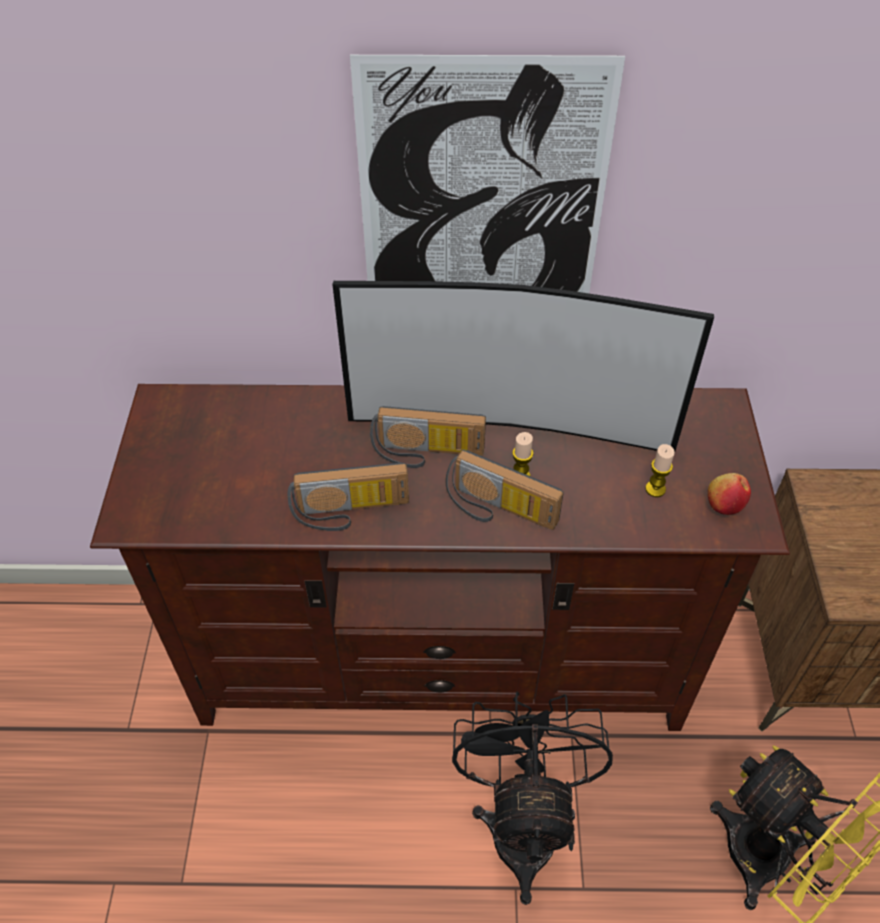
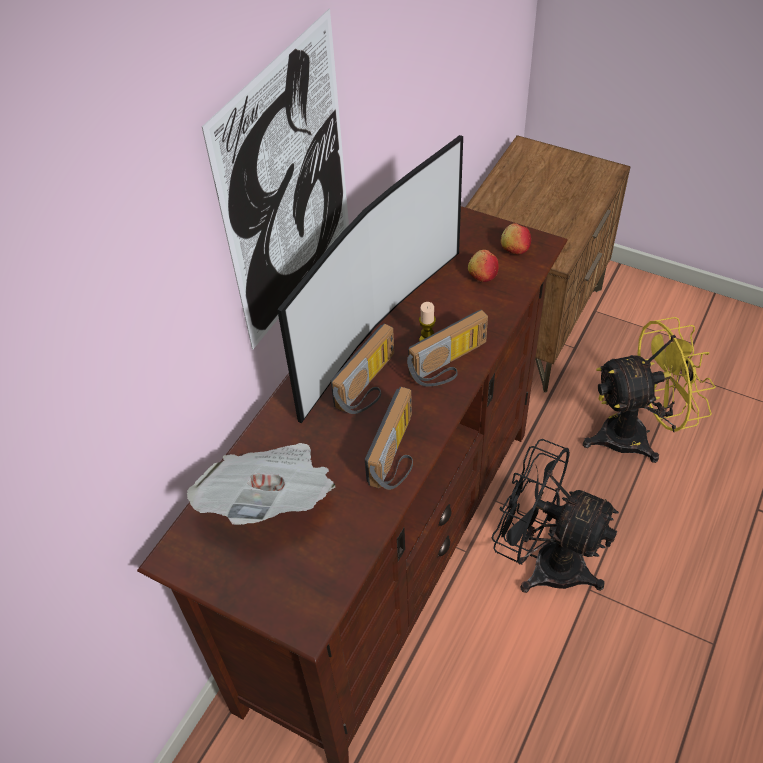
camera: 60 degrees left, 0 degrees up
(246, 438) = (271, 500): none -> newspaper
(655, 489) = (482, 275): candle -> apple

